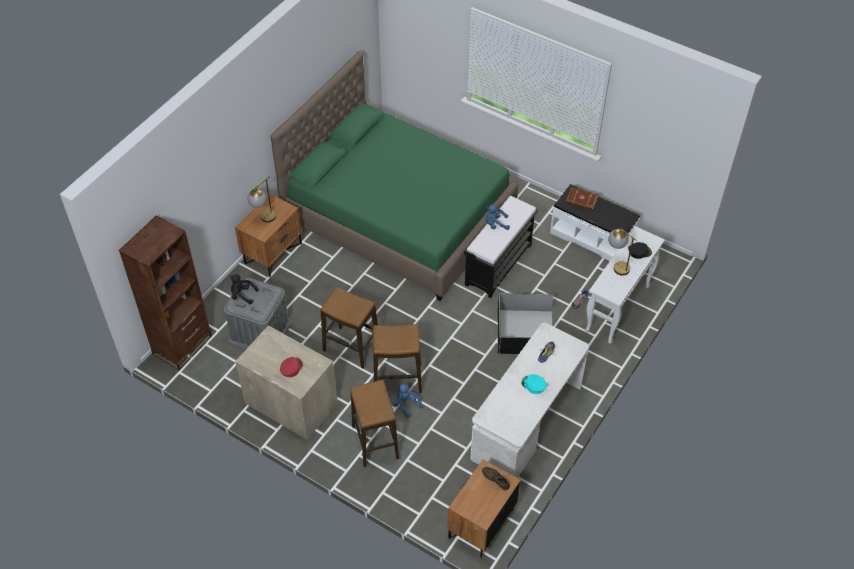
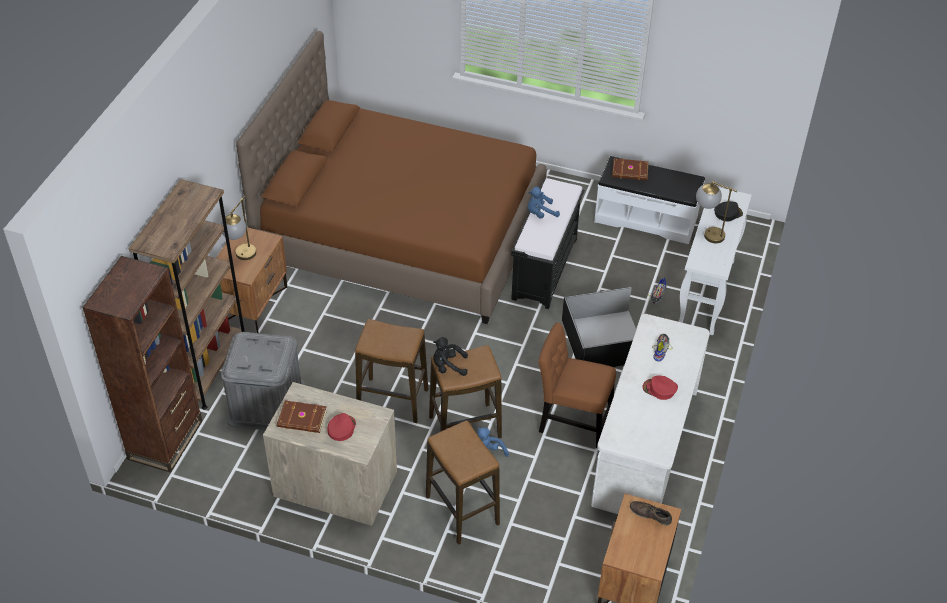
camera: 15 degrees left, 5 degrees down
(227, 297) = (208, 369): none -> brown bookcase
(242, 295) = (242, 354): black plush toy -> black plush toy (448, 366)
(266, 355) = (302, 419): none -> brown book
(399, 215) = (402, 233): green bed -> brown bed
(478, 391) = (571, 422): none -> brown chair
(533, 385) = (659, 389): turquoise cap -> red cap

